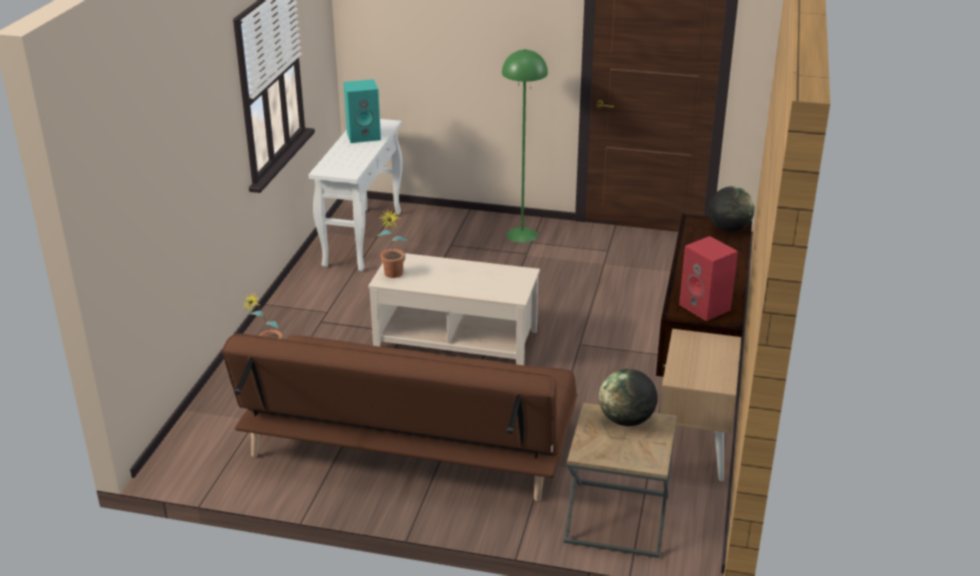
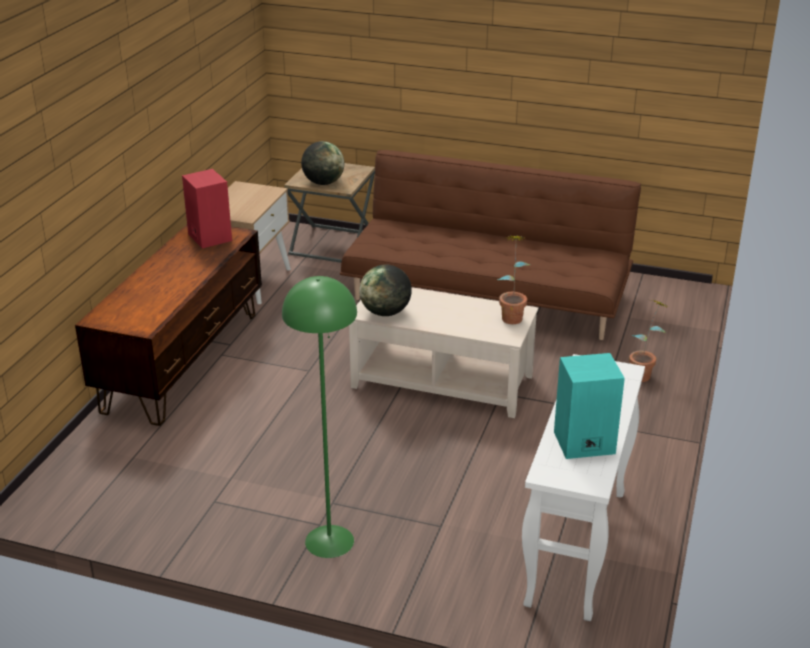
camera: 175 degrees left, 0 degrees up
(729, 229) = (113, 314): globe -> globe (385, 312)

